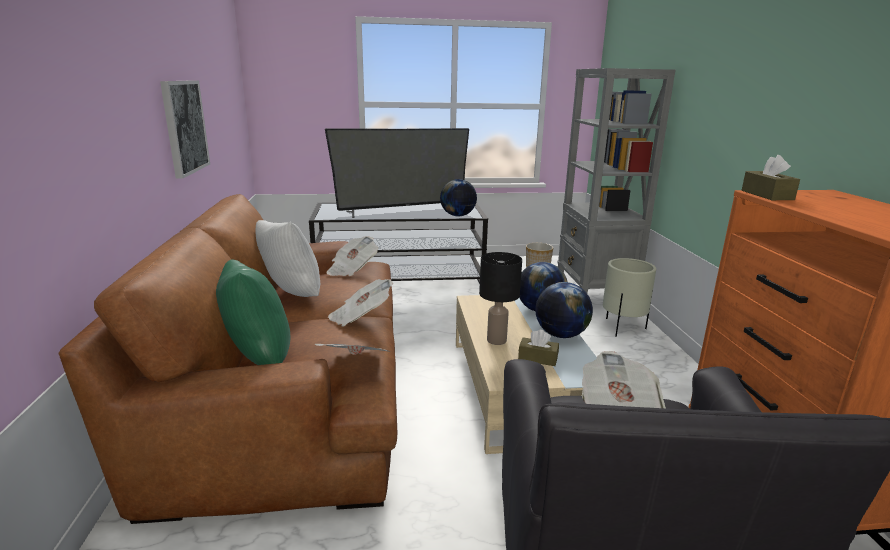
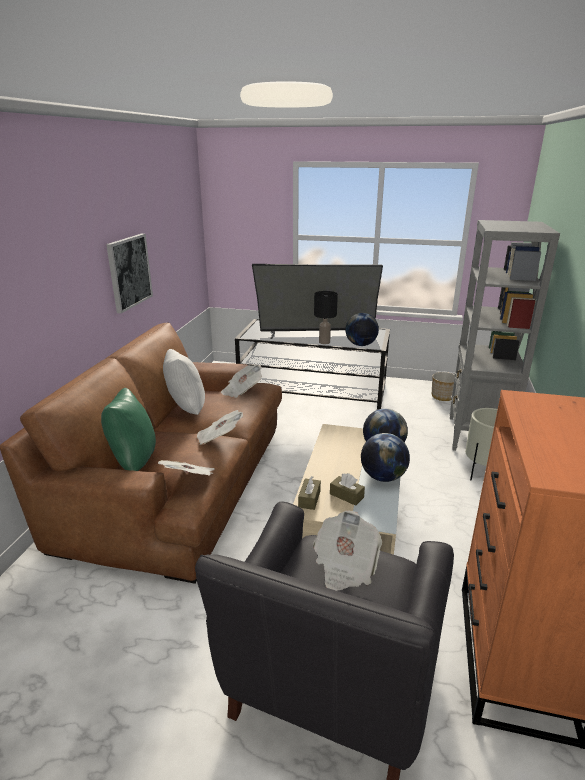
camera: 20 degrees right, 5 degrees up
(497, 340) = (325, 473): black table lamp -> black table lamp (324, 342)
(767, 195) = (520, 401): brown tissue box -> brown tissue box (309, 499)

